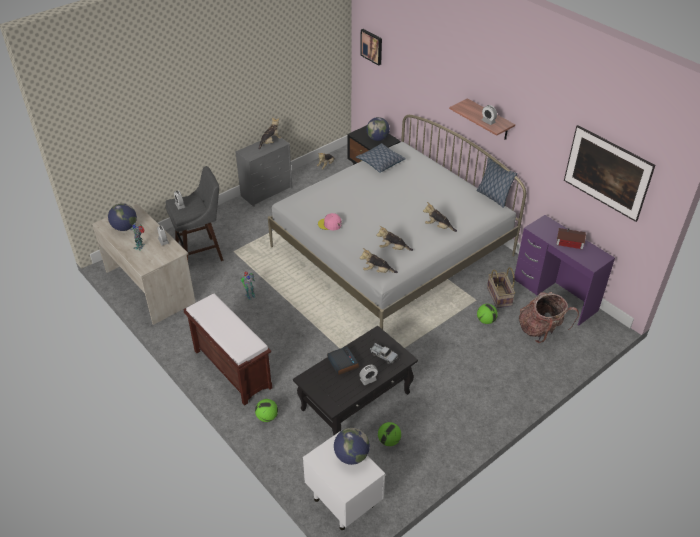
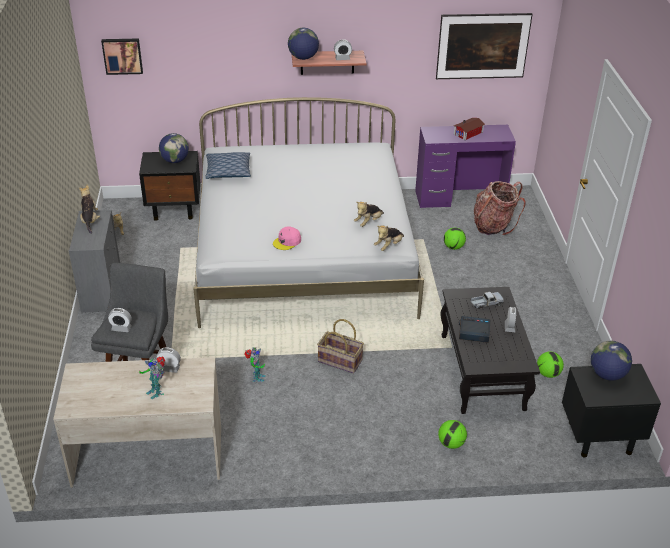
camera: 55 degrees left, 5 degrees down
(125, 227) = (101, 391): globe -> globe (303, 58)
(231, 369) = (357, 441): brown bench -> none
(343, 501) = (598, 438): white nightstand -> black nightstand
(438, 227) = (366, 185): plush toy -> none
(493, 197) = (358, 141): pillow -> none
(499, 296) = (432, 225): basket -> basket (340, 361)

